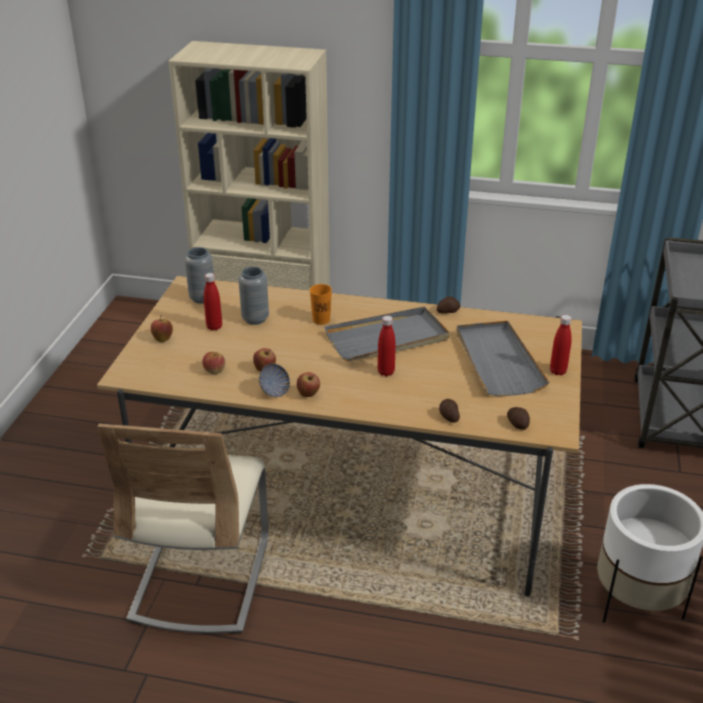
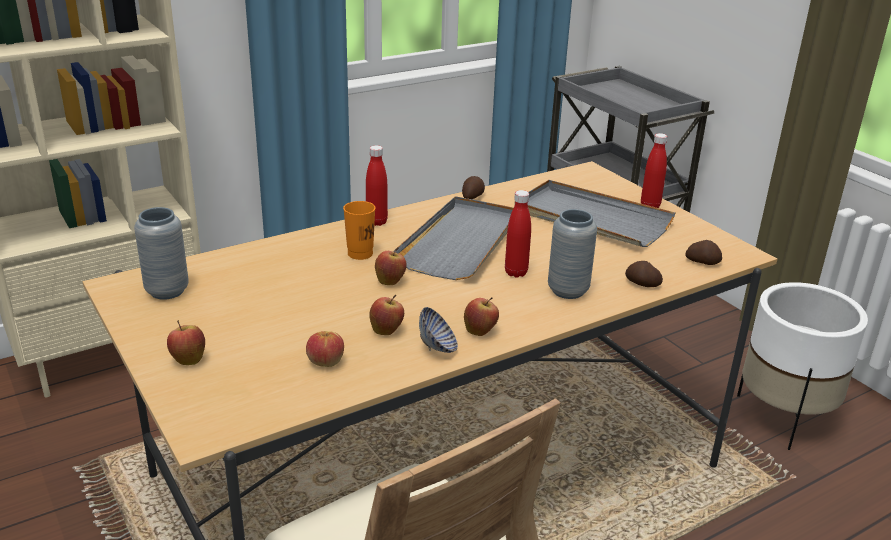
camera: 45 degrees left, 5 degrees down
(214, 327) = (240, 315): red bottle -> red bottle (376, 222)
(255, 319) = (279, 284): grey vase -> grey vase (568, 291)
(310, 344) = (390, 281): none -> apple

